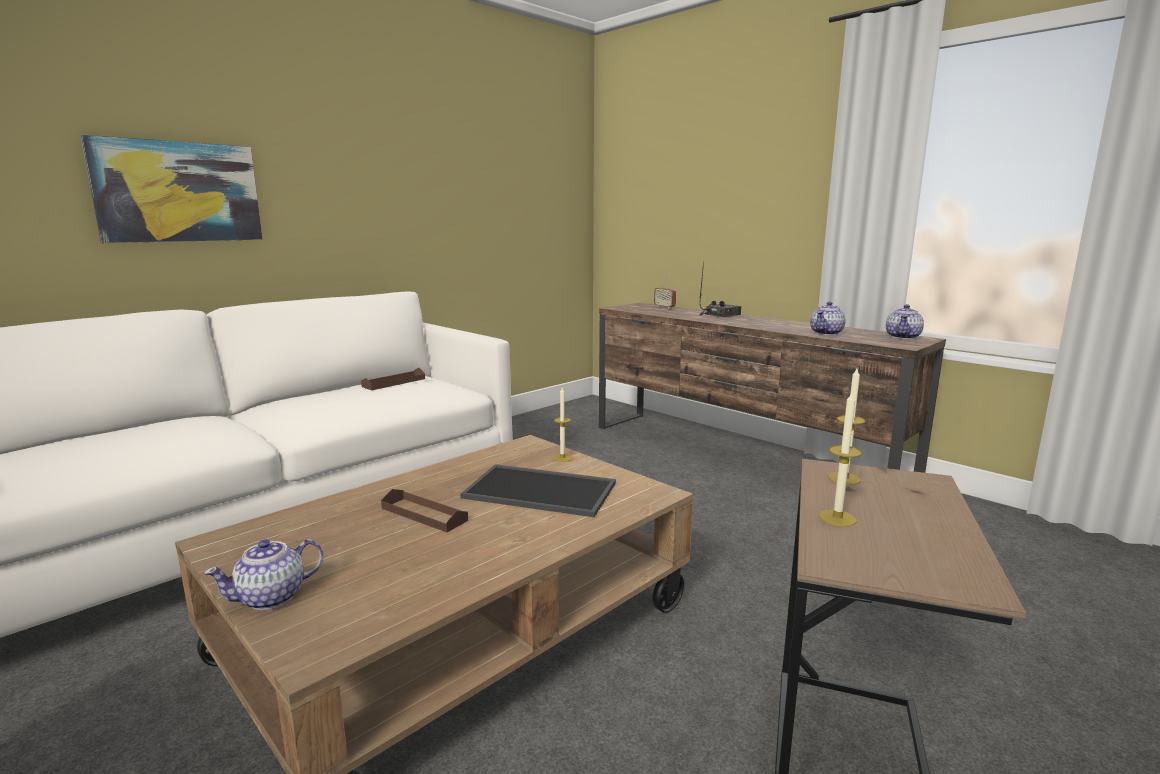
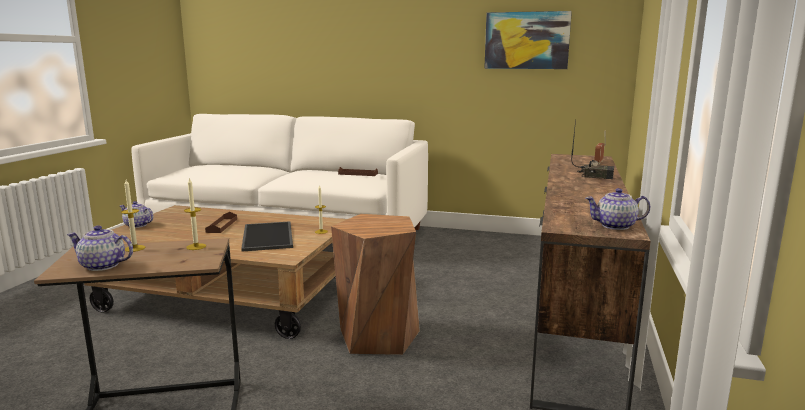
camera: 60 degrees right, 0 degrees up
(178, 192) = (308, 56): picture -> picture (526, 40)
(709, 549) = (378, 336): none -> brown stool
(827, 333) = (574, 205): teapot -> teapot (103, 266)

